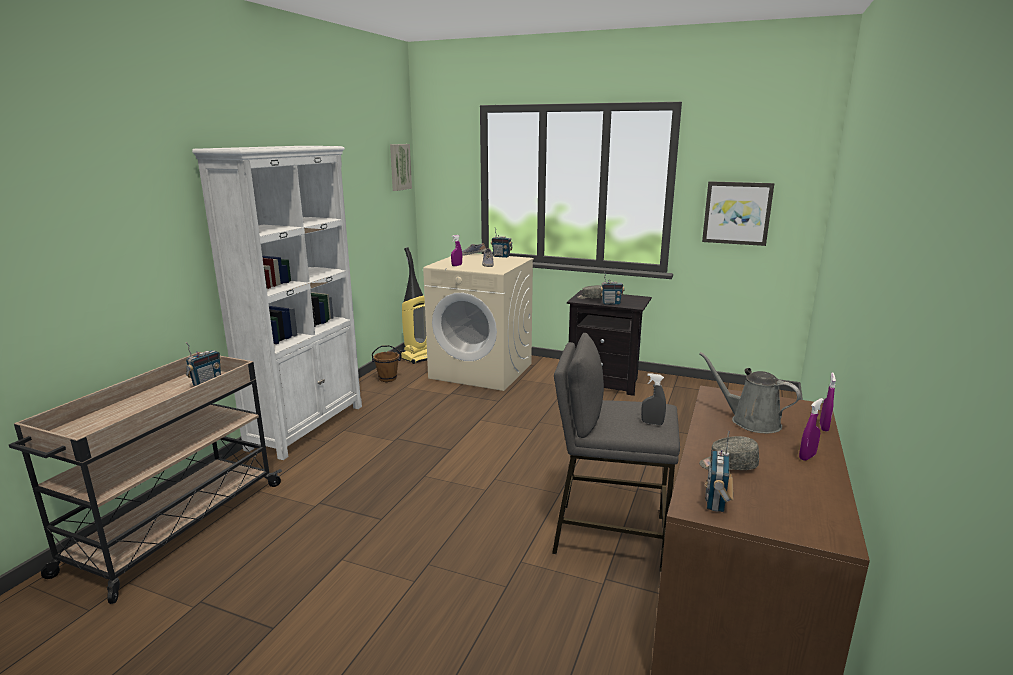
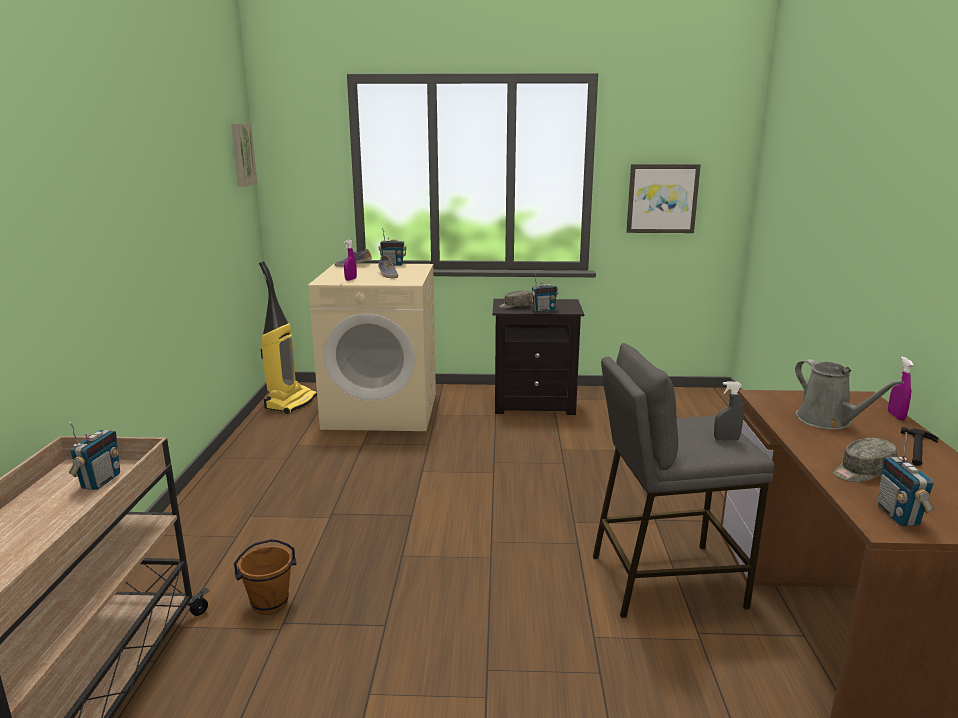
camera: 20 degrees left, 0 degrees up
(307, 426) = (193, 520): white bookcase -> none
(387, 379) = (265, 438): brown bucket -> brown bucket (270, 604)
(750, 421) = (828, 421): grey watering can -> grey watering can turned 135 degrees counterclockwise
(807, 457) = (918, 449): purple spray bottle -> hammer

